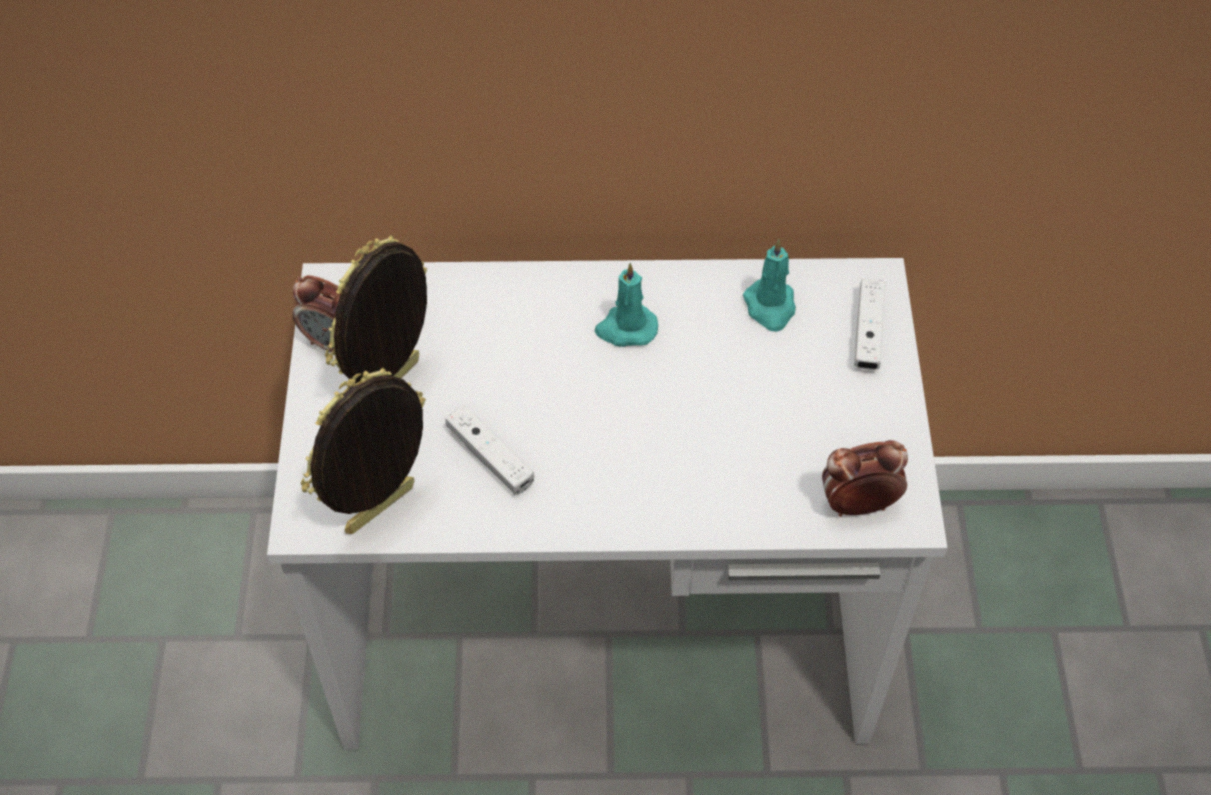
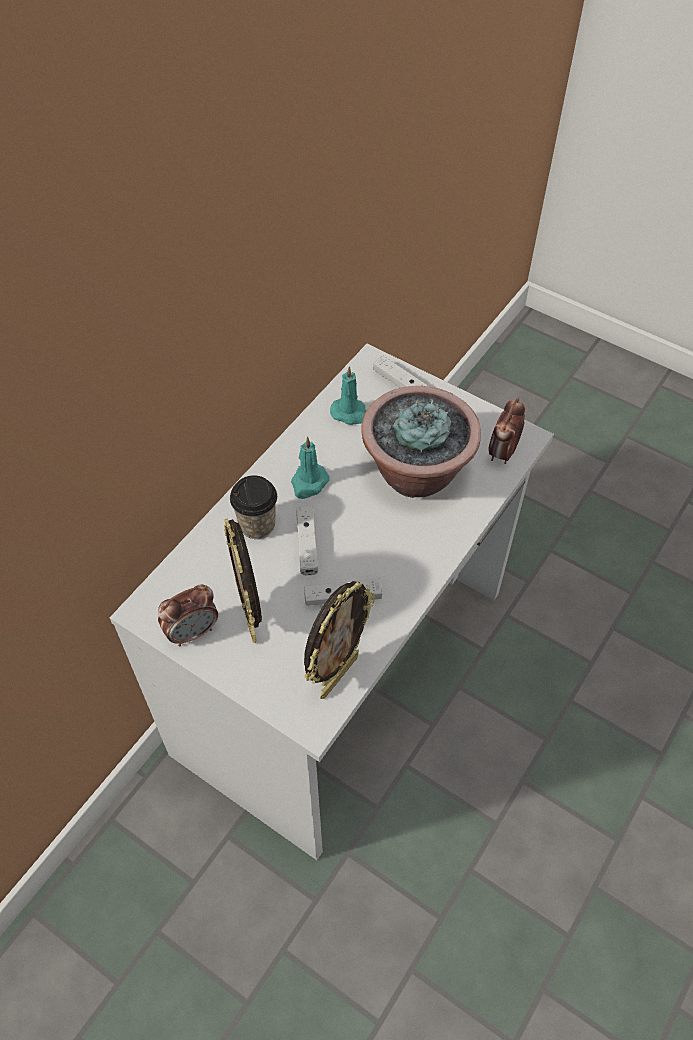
camera: 55 degrees left, 0 degrees up
(382, 512) = (338, 674): picture frame -> picture frame turned 135 degrees counterclockwise
(524, 316) = (257, 525): none -> cup
(535, 379) = (307, 545): none -> white game controller
(737, 428) = (416, 473): none -> potted plant

